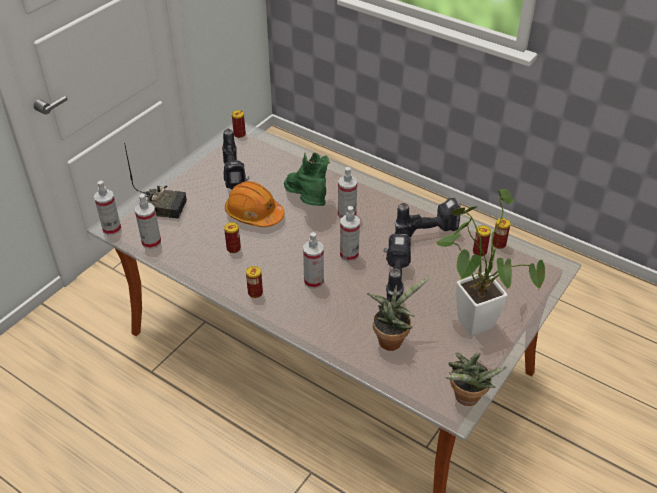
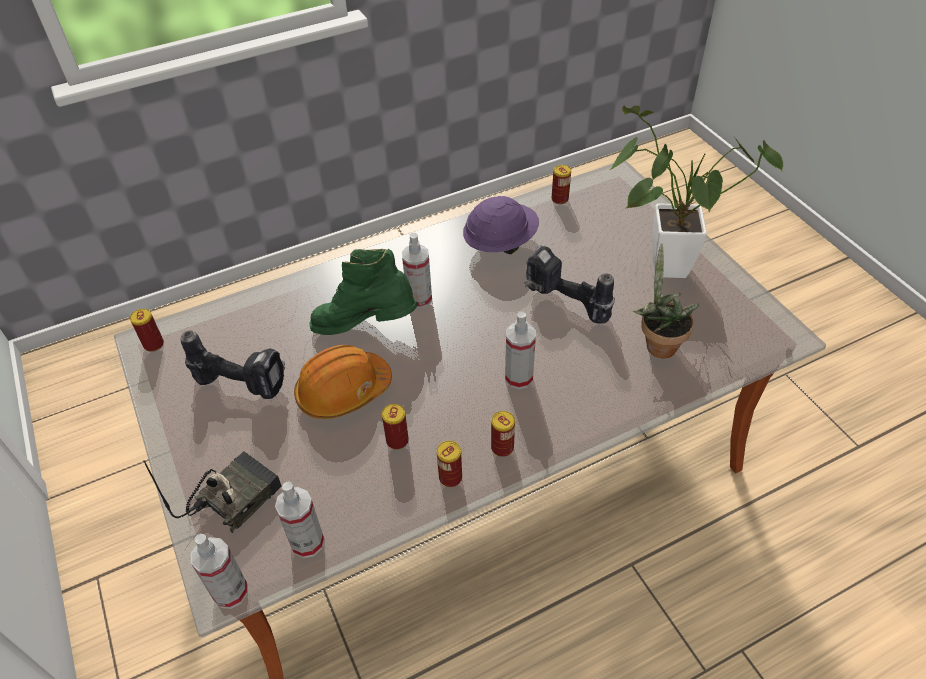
camera: 60 degrees left, 5 degrees up
(349, 254) = (493, 325): spray bottle -> none
(427, 231) = (500, 243): power drill -> purple hard hat
(466, 399) = (775, 320): potted plant -> none
(479, 252) = (562, 218): can -> can (450, 477)

